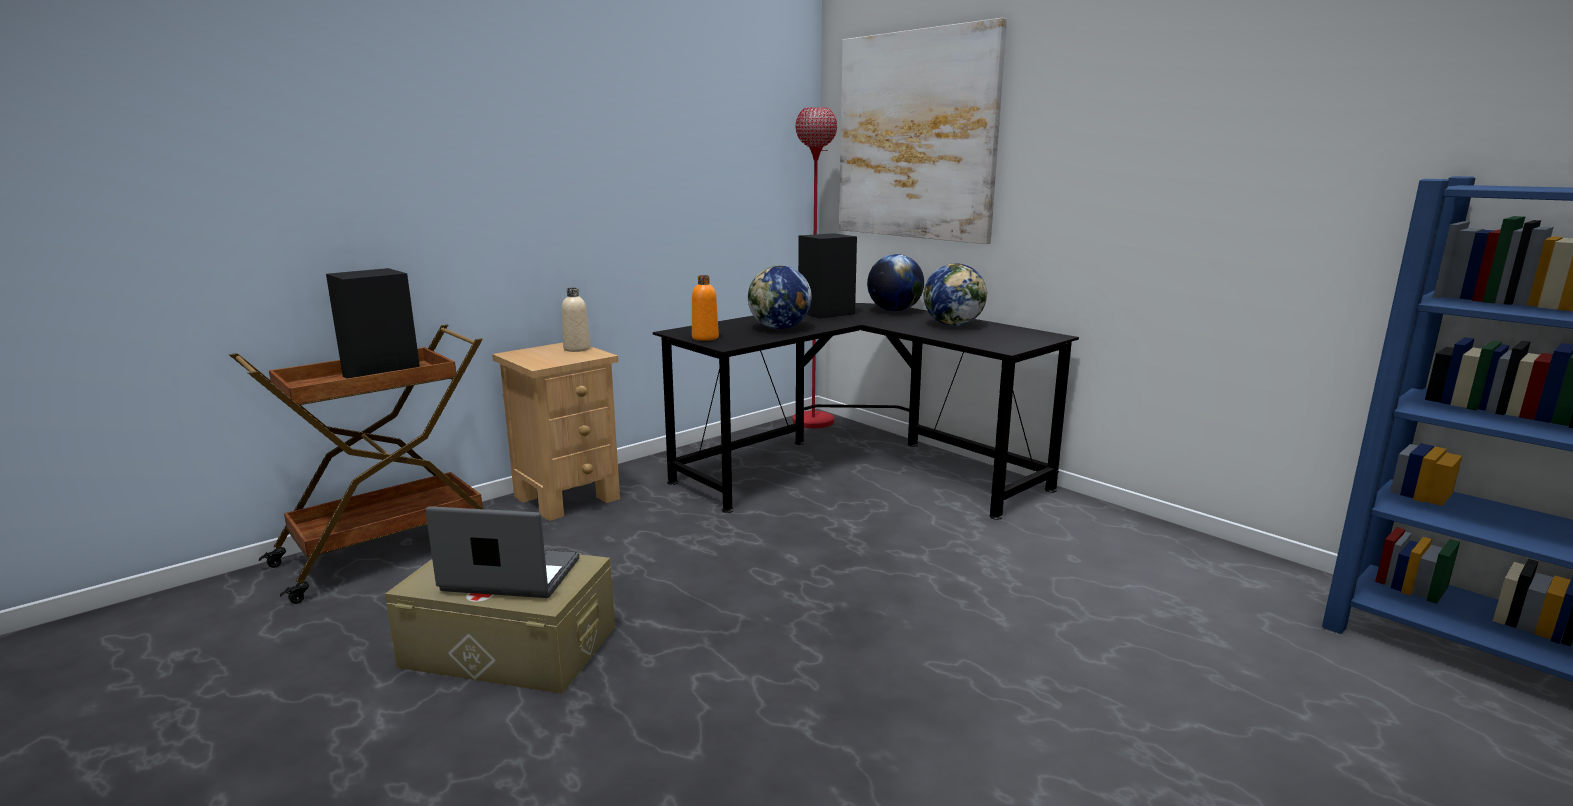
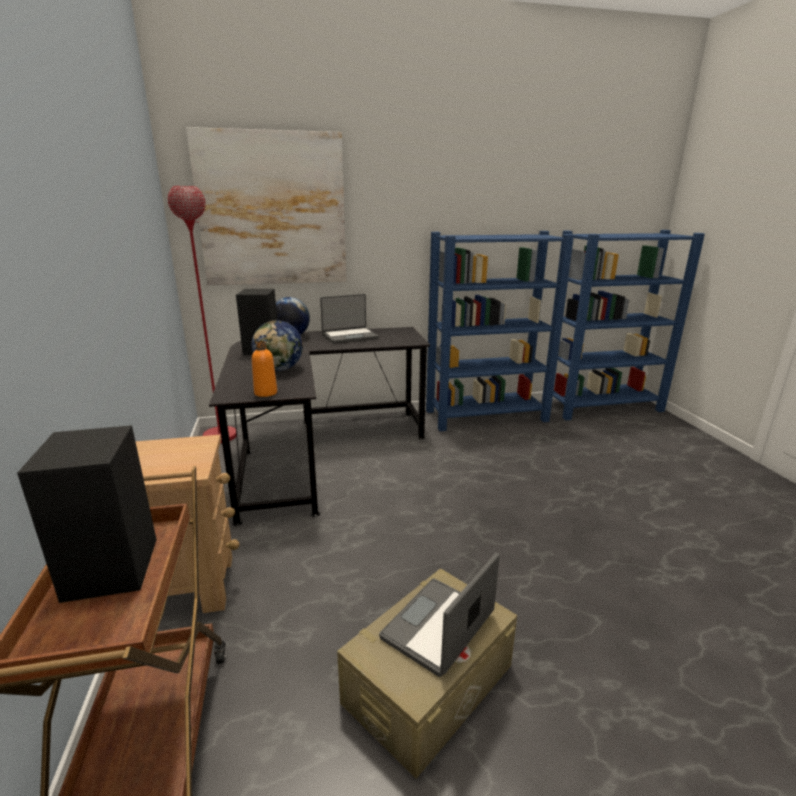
camera: 60 degrees left, 5 degrees up
(577, 349) = (165, 446): beige bottle -> none
(953, 325) = (350, 336): globe -> laptop
(1169, 546) = (486, 416): none -> blue bookcase

